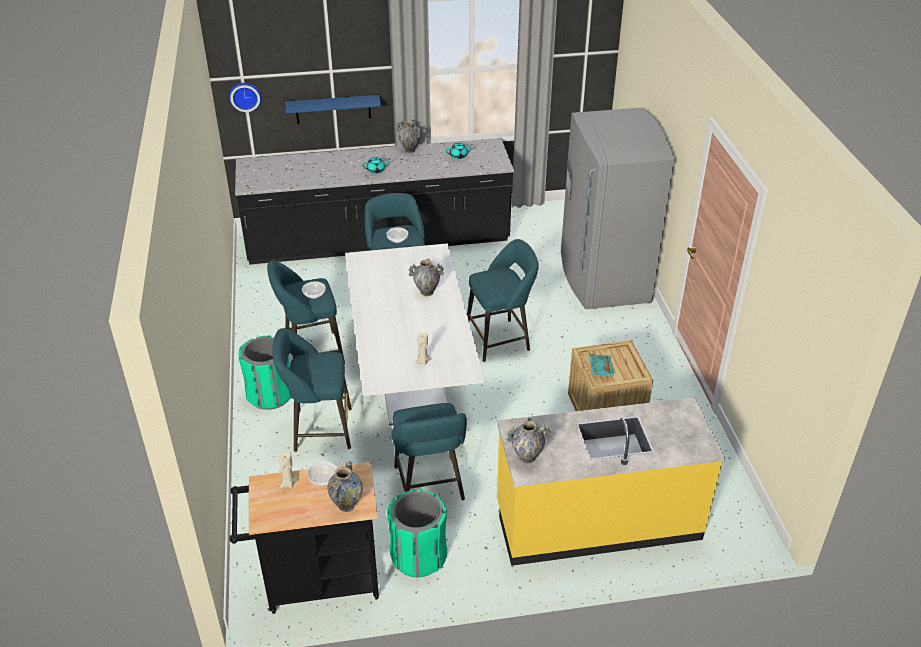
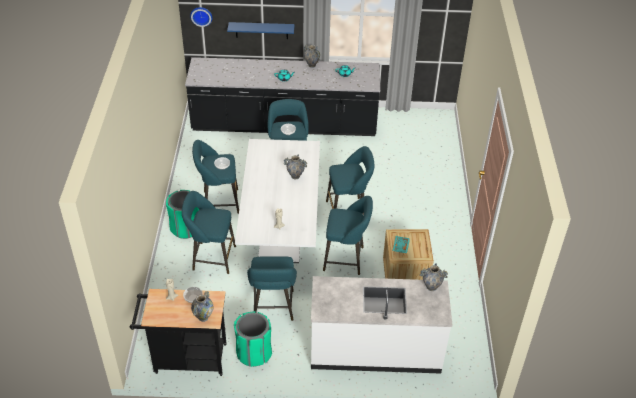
camera: 10 degrees right, 5 degrees up
(517, 403) = (346, 259): none -> turquoise stool
(527, 457) = (324, 304): vase -> vase (431, 287)
(597, 521) = (375, 349): yellow counter -> white counter
(602, 278) = (433, 175): grey fridge -> none

